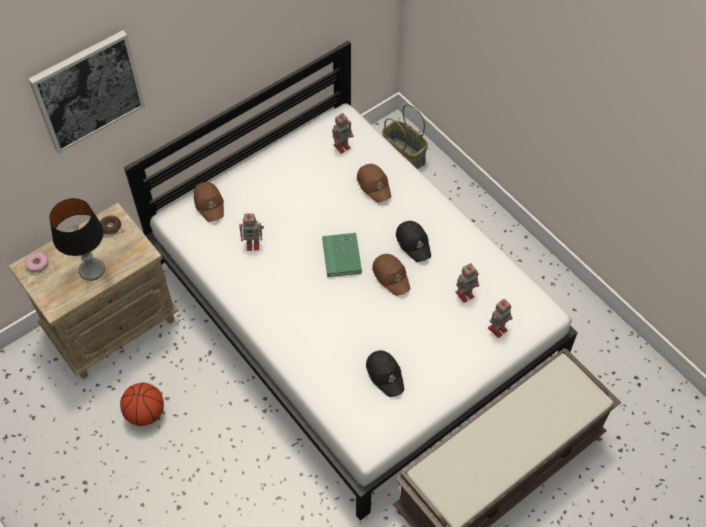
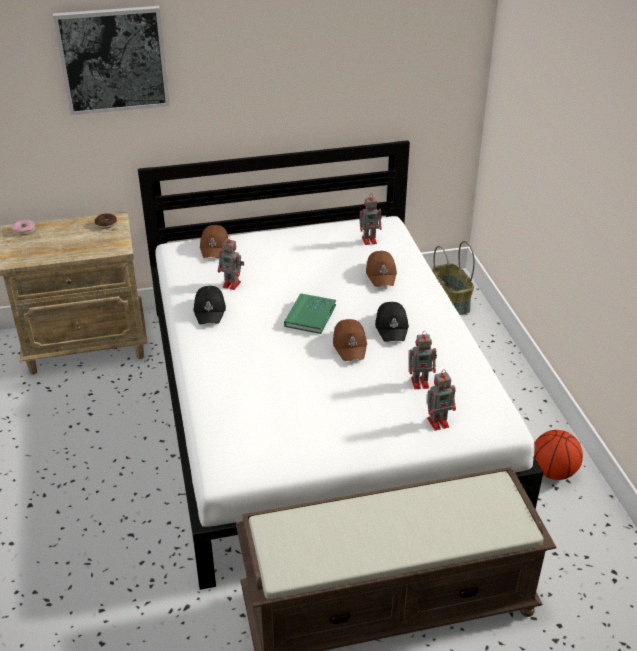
camera: 25 degrees right, 20 degrees down
(92, 270) = (64, 246): table lamp -> none
(146, 413) = (62, 418): basketball -> basketball (553, 472)
(385, 374) = (286, 421): black cap -> black cap (210, 310)

